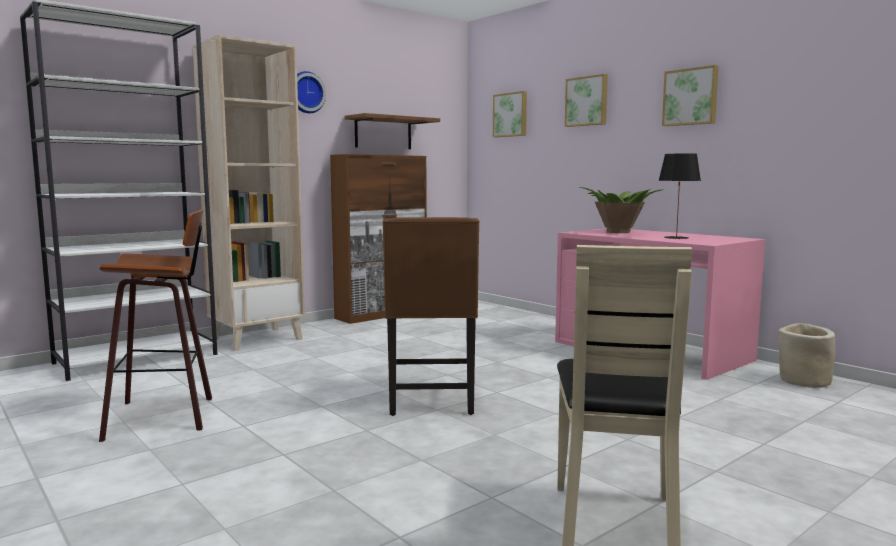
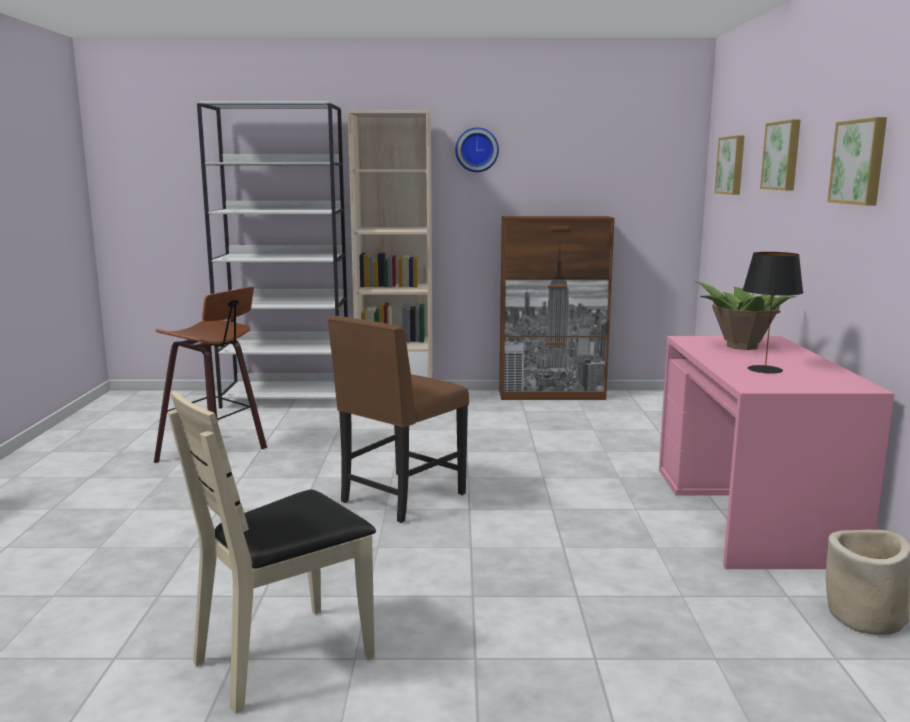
camera: 40 degrees right, 5 degrees up
(383, 133) = (574, 189): brown shelf -> none

